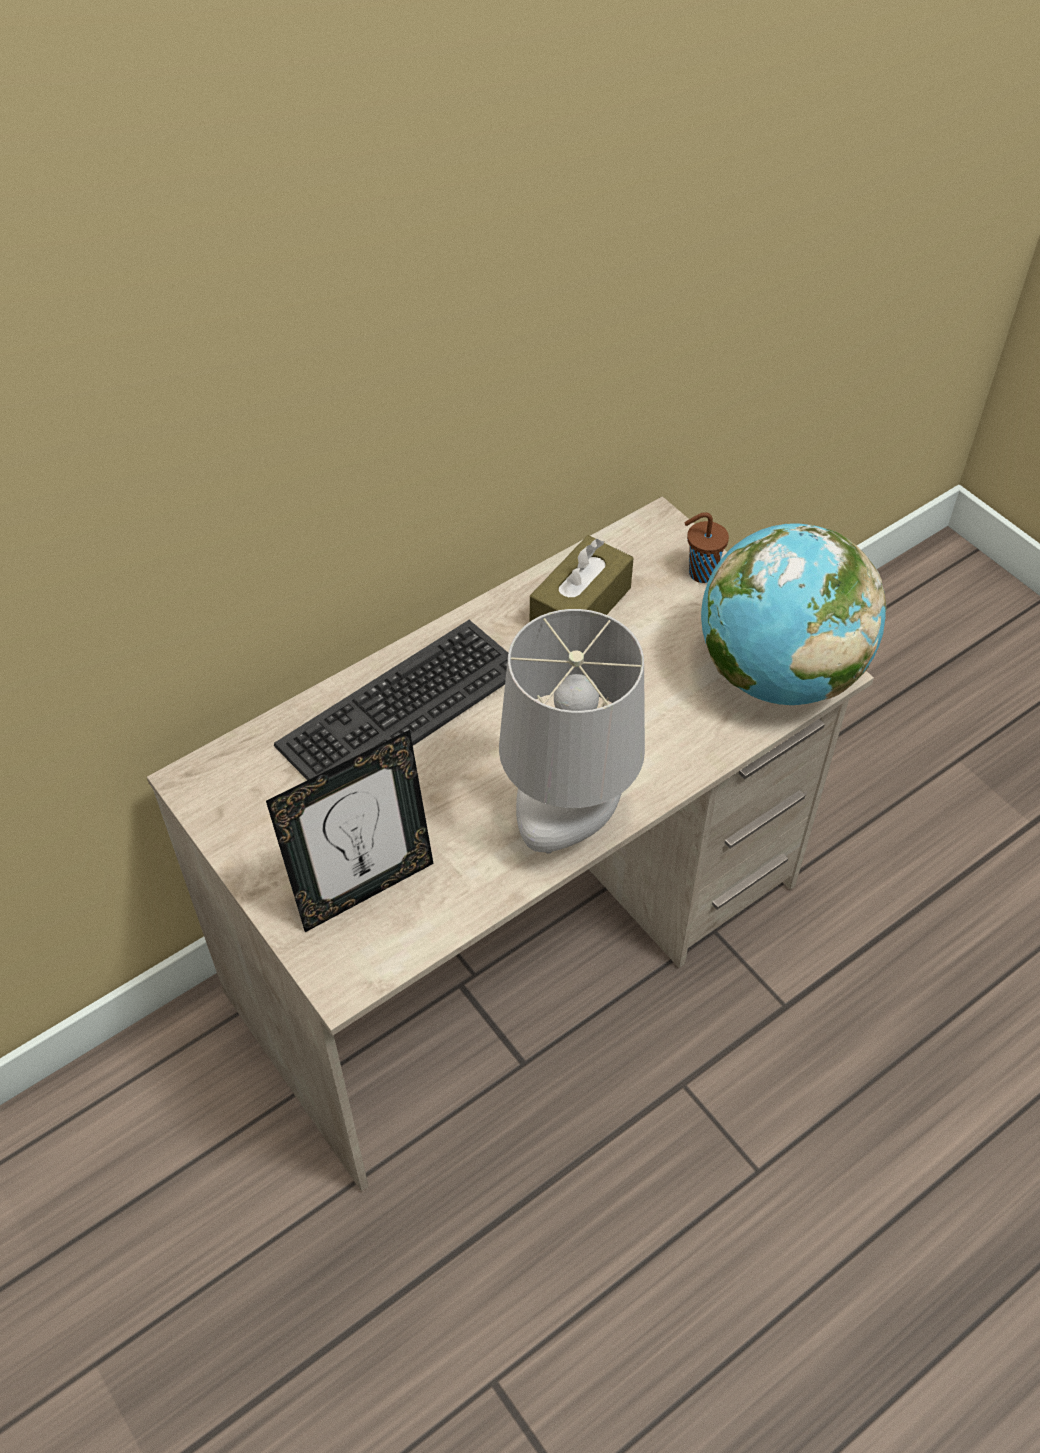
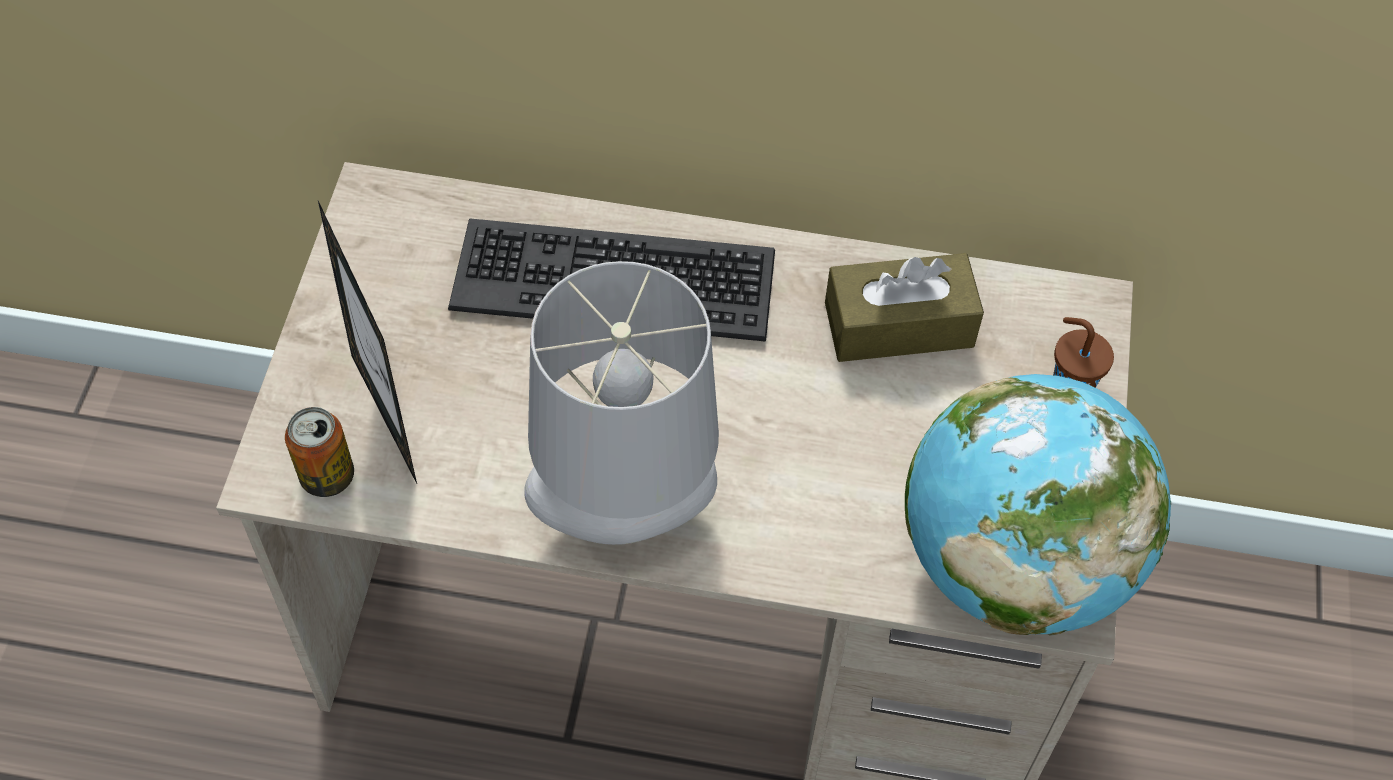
camera: 45 degrees right, 5 degrees up
(364, 888) = (385, 413): picture frame -> picture frame turned 120 degrees counterclockwise
(376, 951) = (327, 476): none -> can

